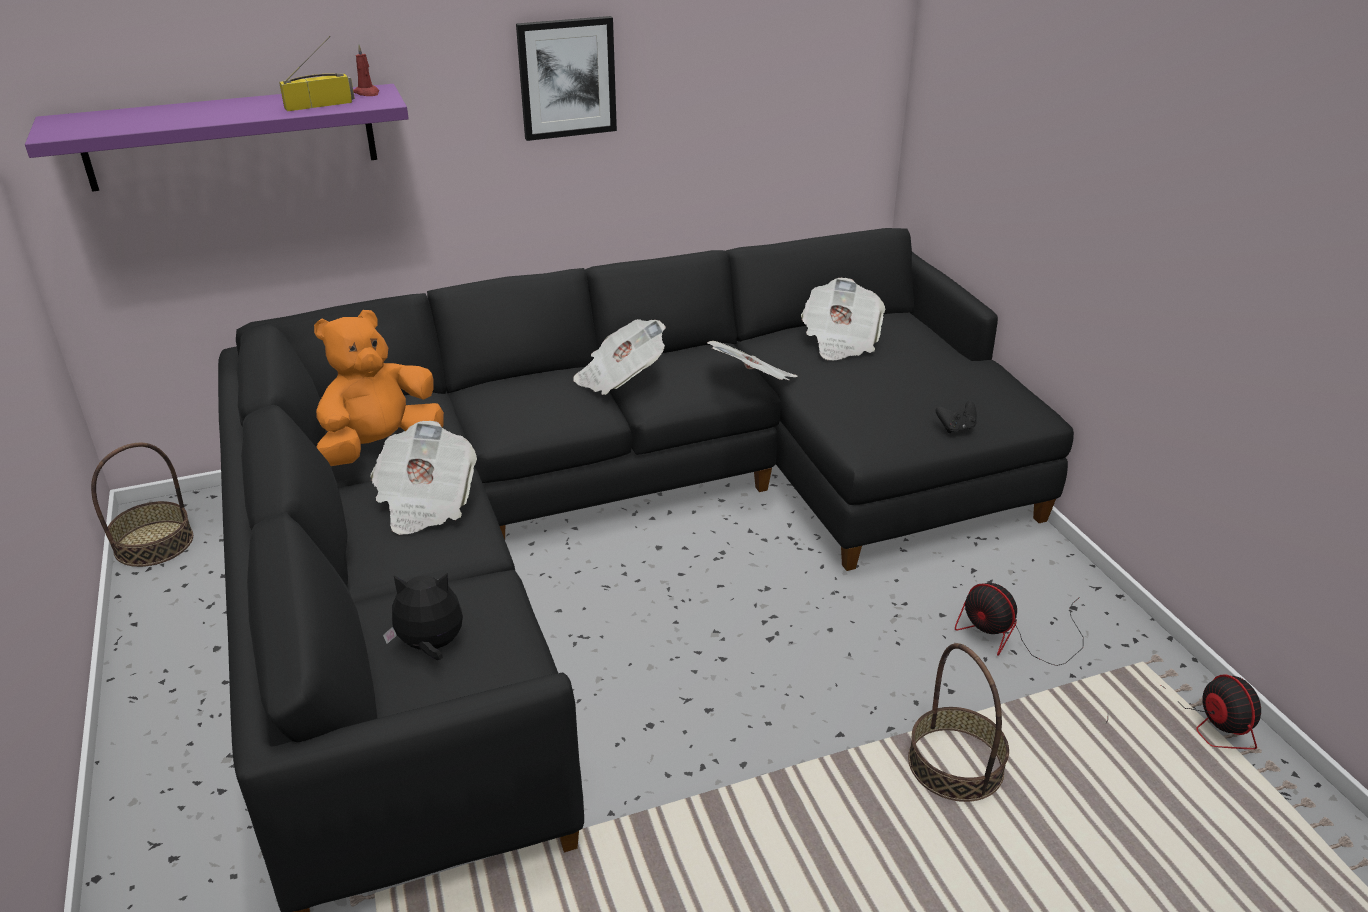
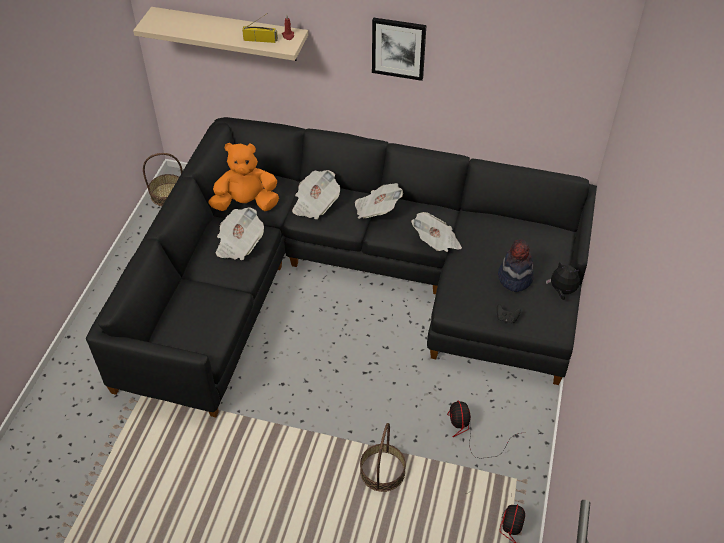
camera: 35 degrees right, 15 degrees up
(231, 137) = (230, 34): purple shelf -> beige shelf
(430, 646) = (189, 315): plush toy -> plush toy (561, 291)
(840, 341) = (504, 236): newspaper -> newspaper (315, 204)
(912, 377) = (514, 278): none -> hat

